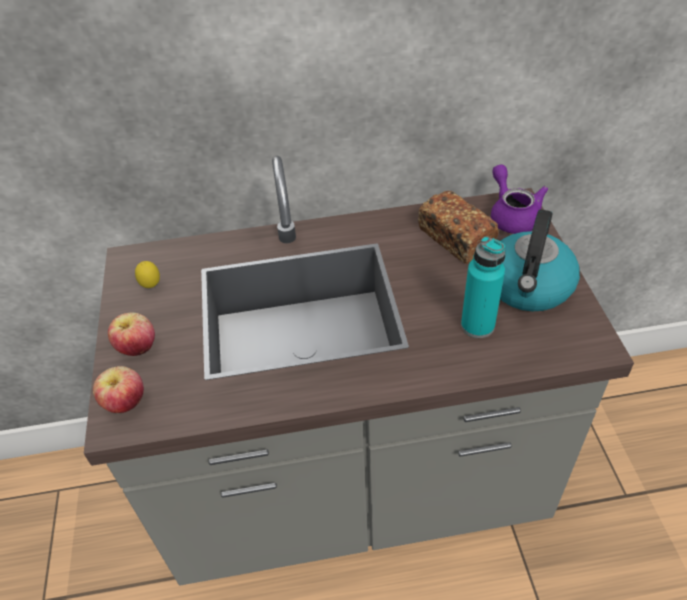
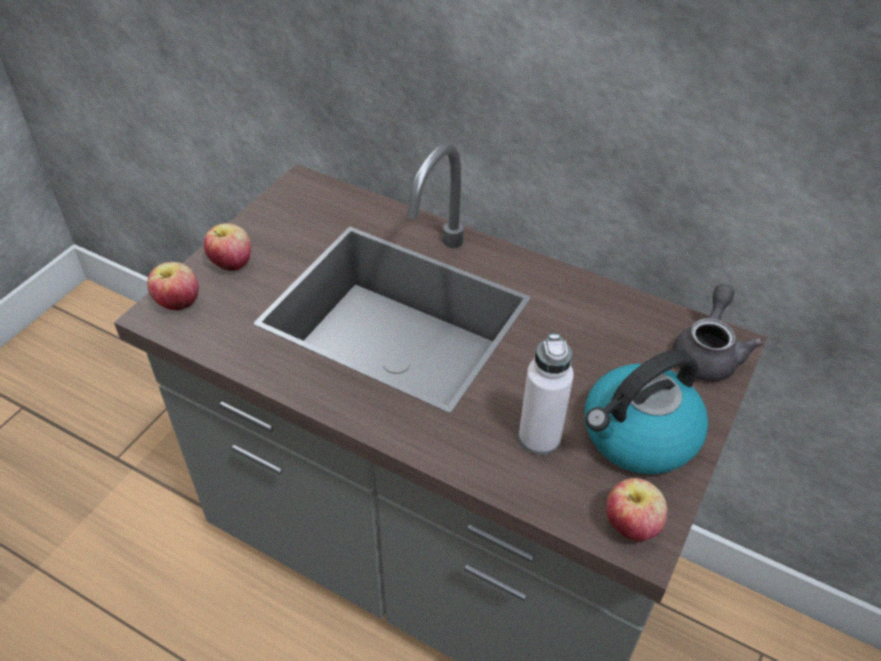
camera: 35 degrees right, 0 degrees up
(151, 286) = (295, 218): lemon -> none
(455, 239) = (615, 340): bread -> none
(477, 325) = (539, 437): turquoise bottle -> white bottle
(512, 215) = (707, 353): purple teapot -> grey teapot
(580, 340) = (631, 526): none -> apple

